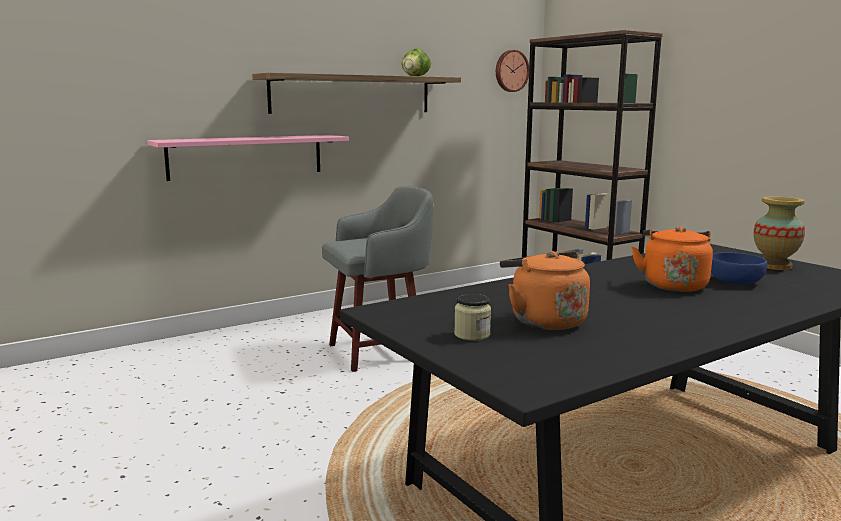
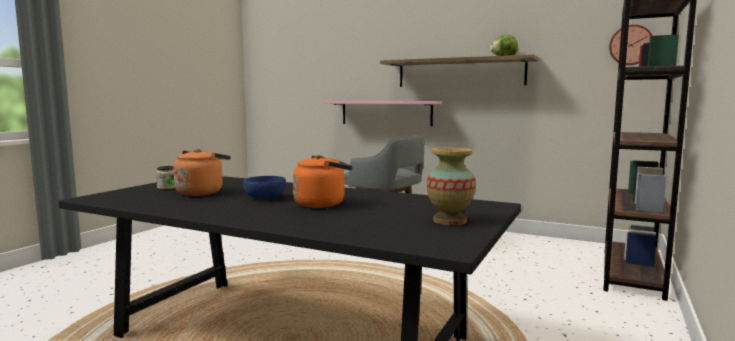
camera: 60 degrees right, 5 degrees down
(734, 281) = (360, 214): blue bowl -> blue bowl (265, 197)

